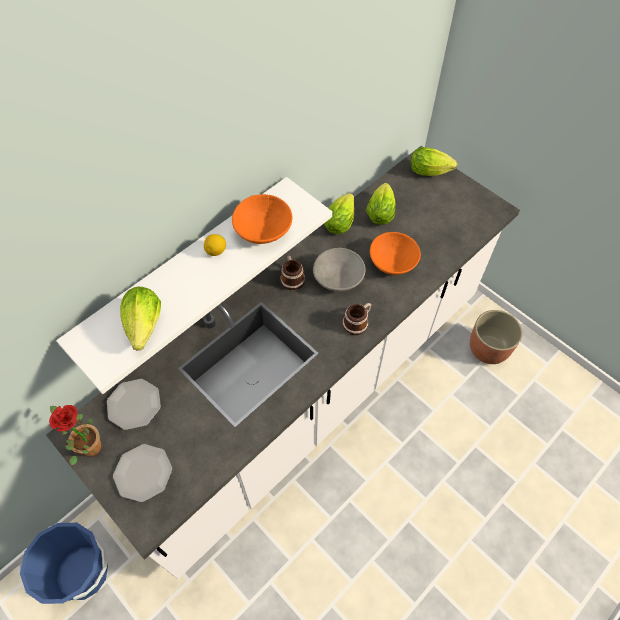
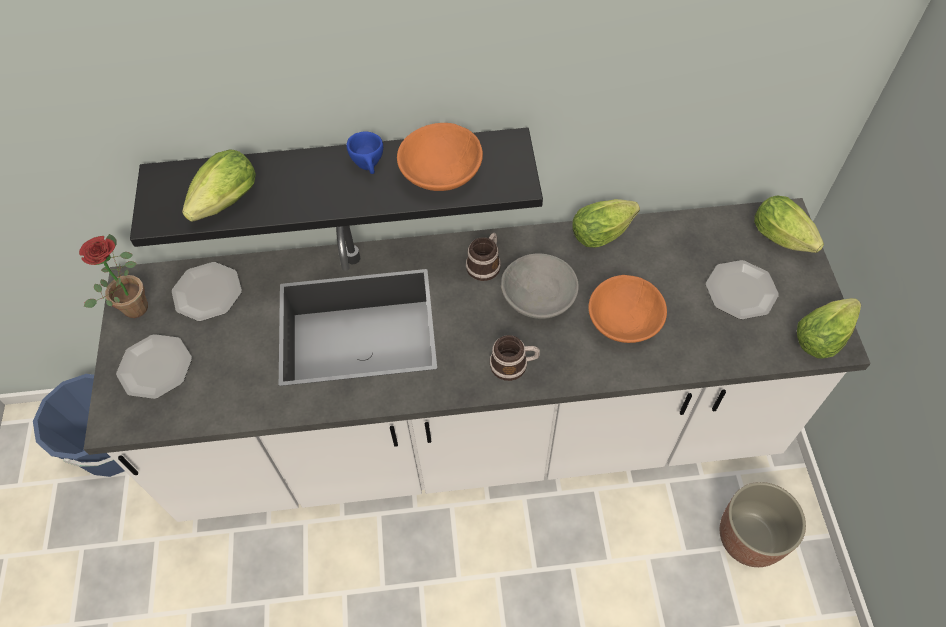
camera: 40 degrees right, 0 degrees up
(187, 270) = (342, 174): white shelf -> black shelf
(216, 251) = (370, 167): lemon -> blue cup
(381, 211) = (667, 250): lettuce -> lettuce (824, 335)
(433, 211) = (740, 291): none -> plate

